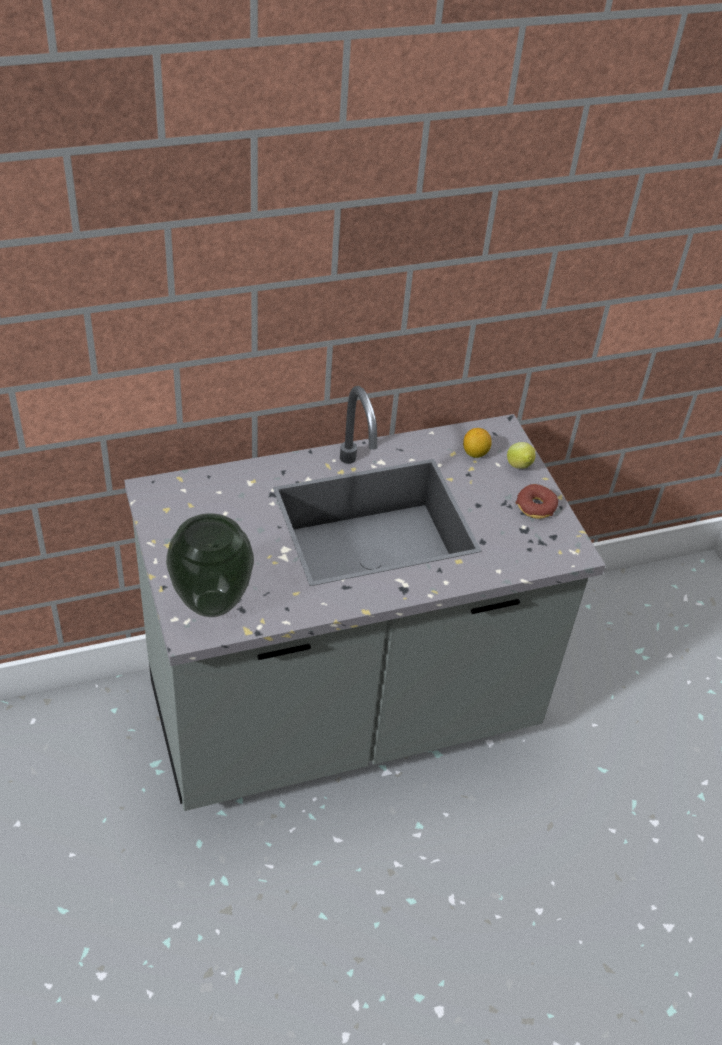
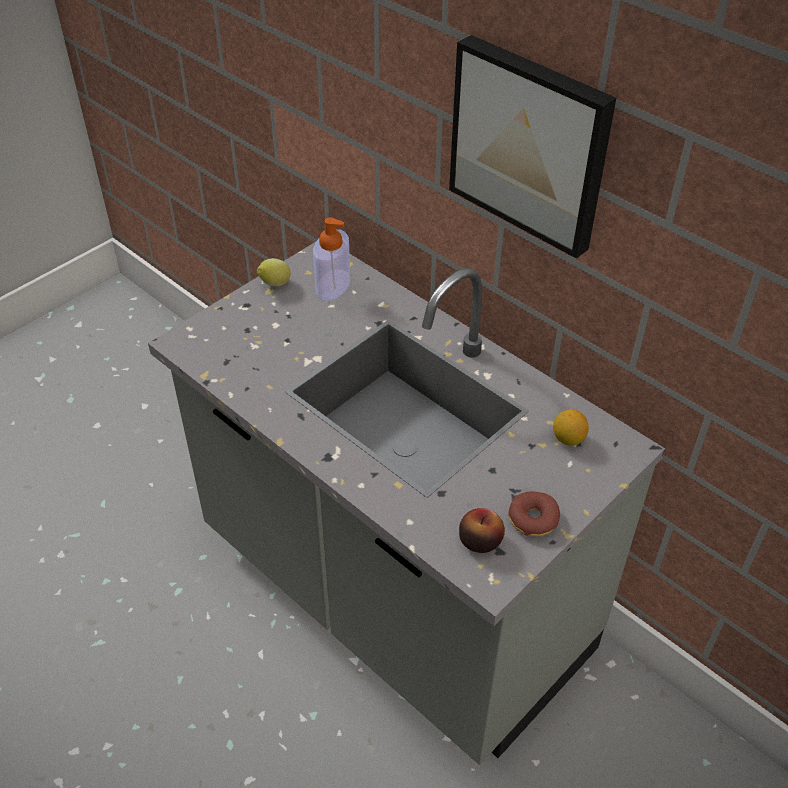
camera: 65 degrees right, 0 degrees up
(198, 501) = (333, 285): none -> soap dispenser
(210, 603) = (220, 341): vase -> none
(363, 262) = (531, 144): none -> picture
(519, 467) = (582, 483): lemon -> lemon (274, 285)
(538, 542) = (480, 540): none -> apple

